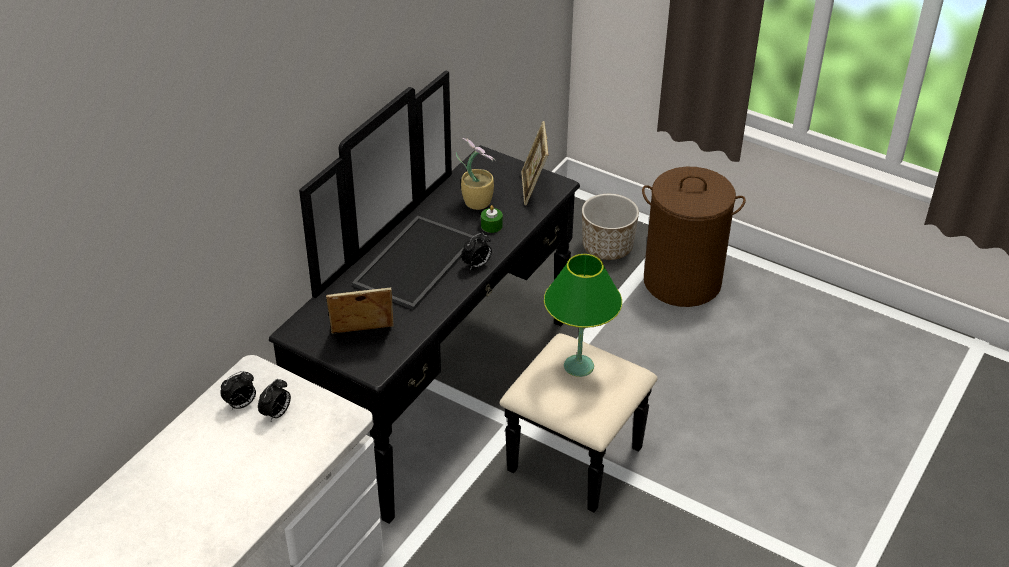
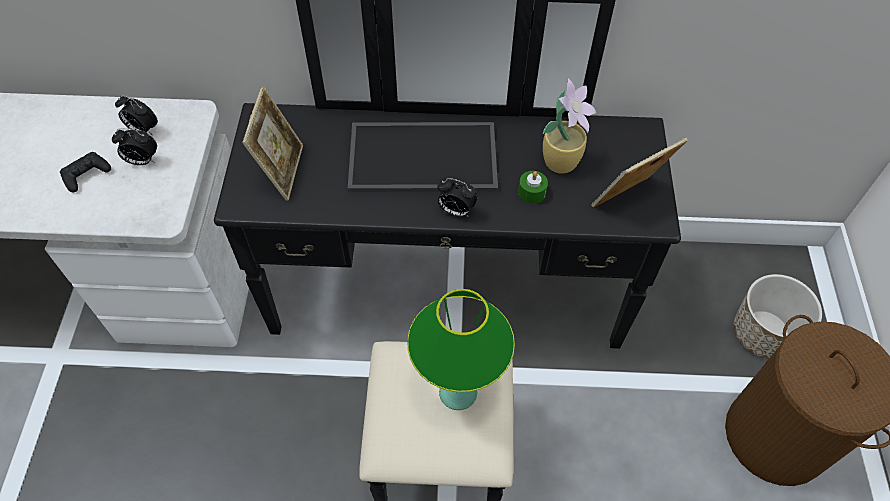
camera: 60 degrees right, 15 degrees up
(260, 452) = (86, 175): none -> black game controller
(363, 337) = (282, 171): picture frame -> picture frame turned 45 degrees clockwise

